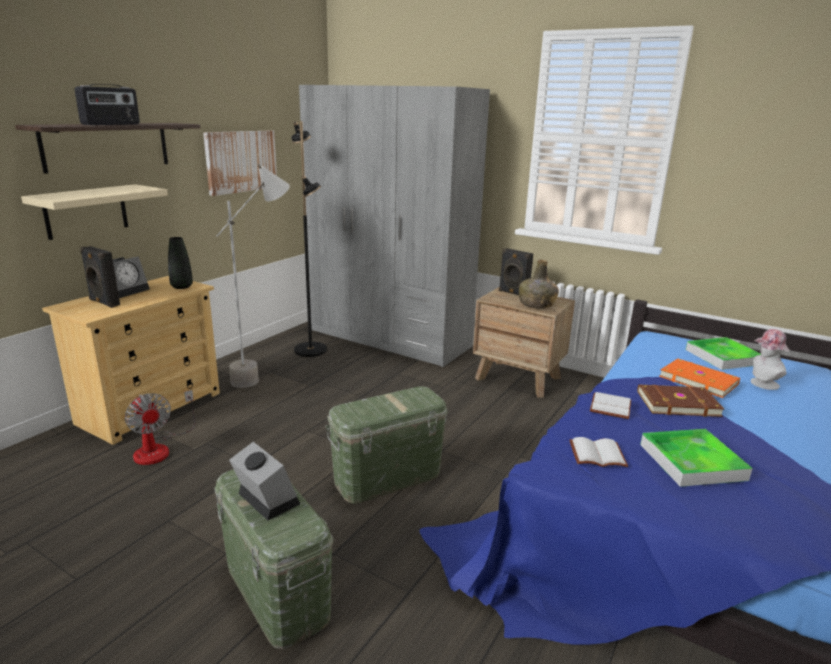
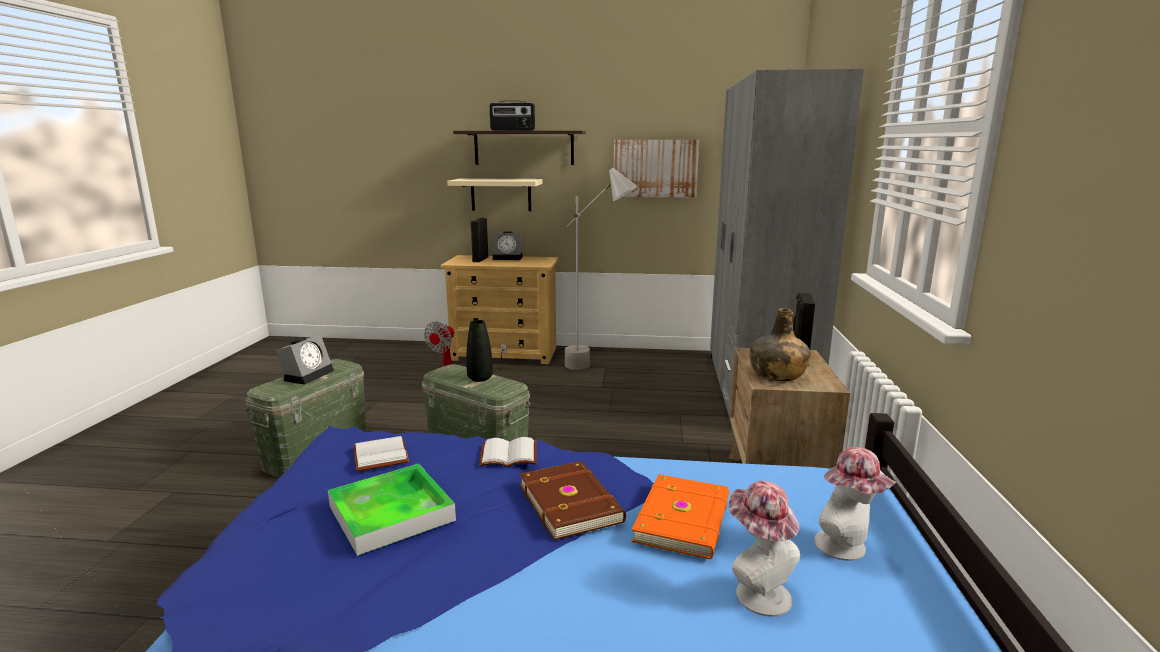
camera: 65 degrees right, 5 degrees down
(182, 287) = (536, 263): black vase -> black vase (480, 378)
(311, 350) = (669, 369): black floor lamp -> none
(723, 357) = (846, 548): tray -> hat

